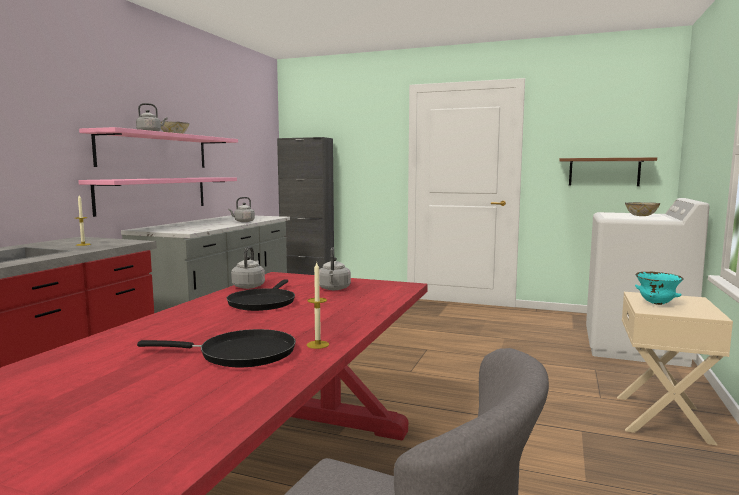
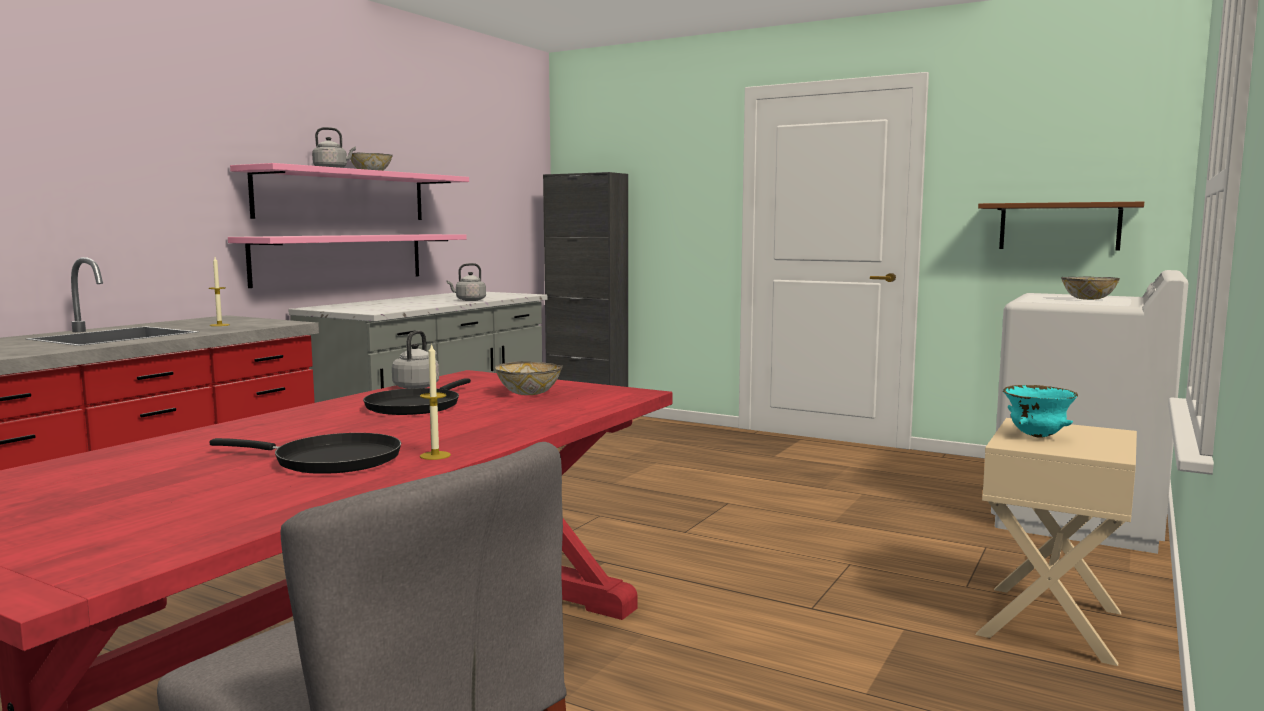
camera: 10 degrees right, 0 degrees up
(334, 289) = (529, 394): grey kettle -> bowl

